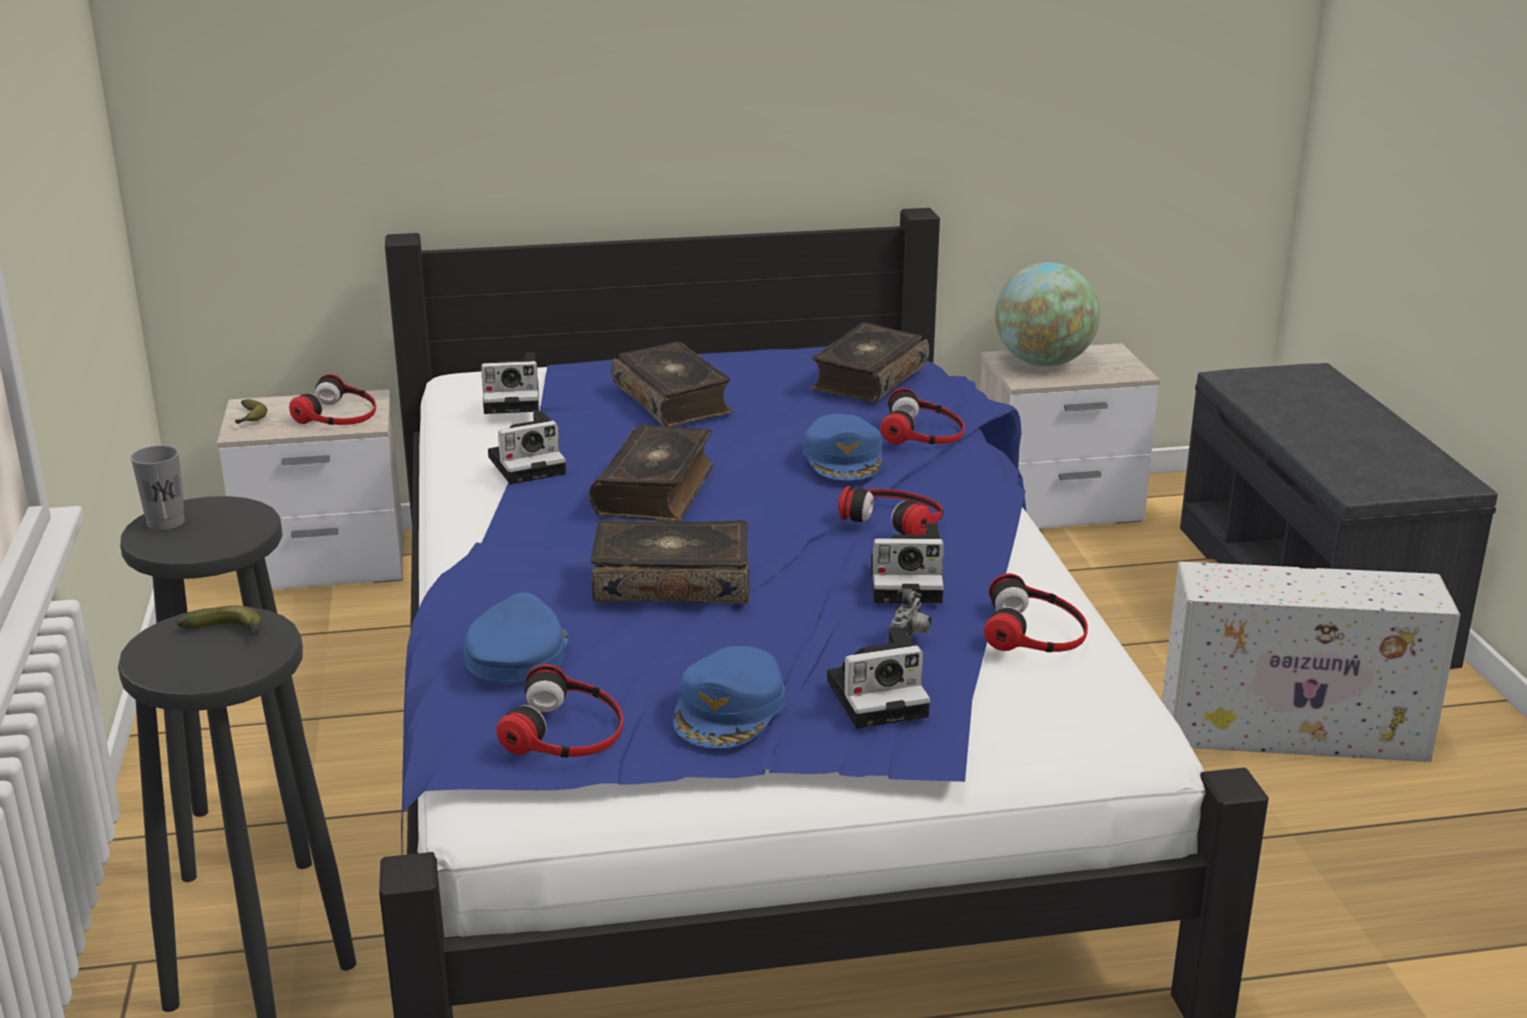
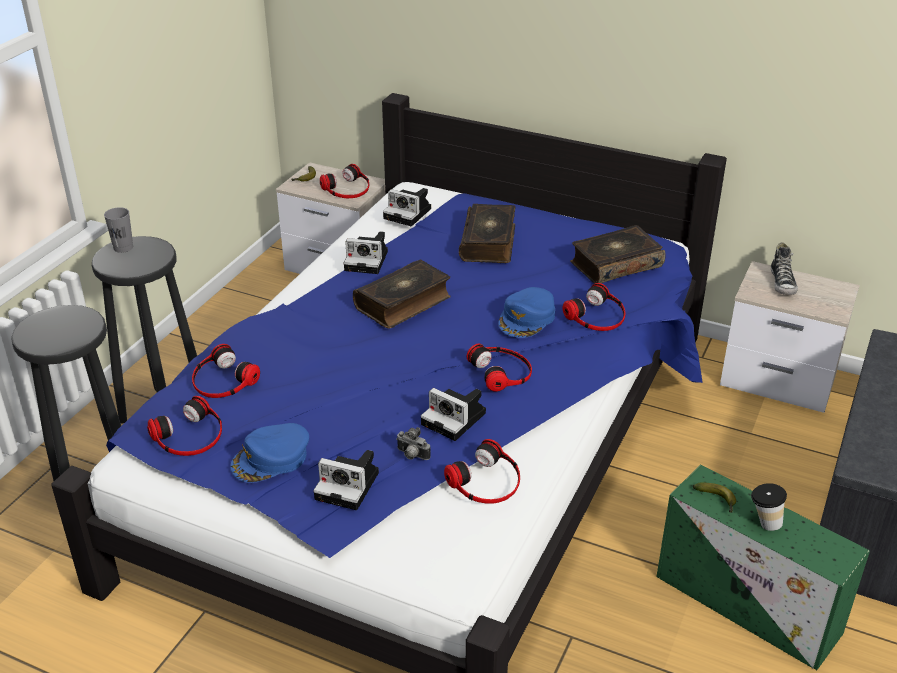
camera: 35 degrees right, 10 degrees up
(229, 632) = (73, 324): banana -> banana (717, 500)
(517, 654) = (222, 380): blue cap -> headphones
(672, 581) = (339, 367): book -> none
(911, 637) = (411, 455): camera -> camera turned 60 degrees clockwise
(1043, 363) = (782, 283): globe -> shoe
(1296, 732) = (750, 605): white storage box -> green storage box
(1315, 589) = (763, 523): none -> cup

